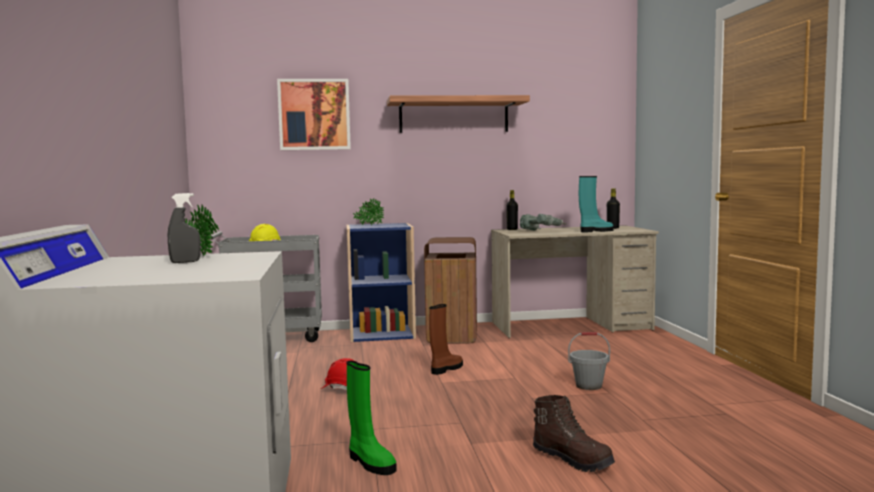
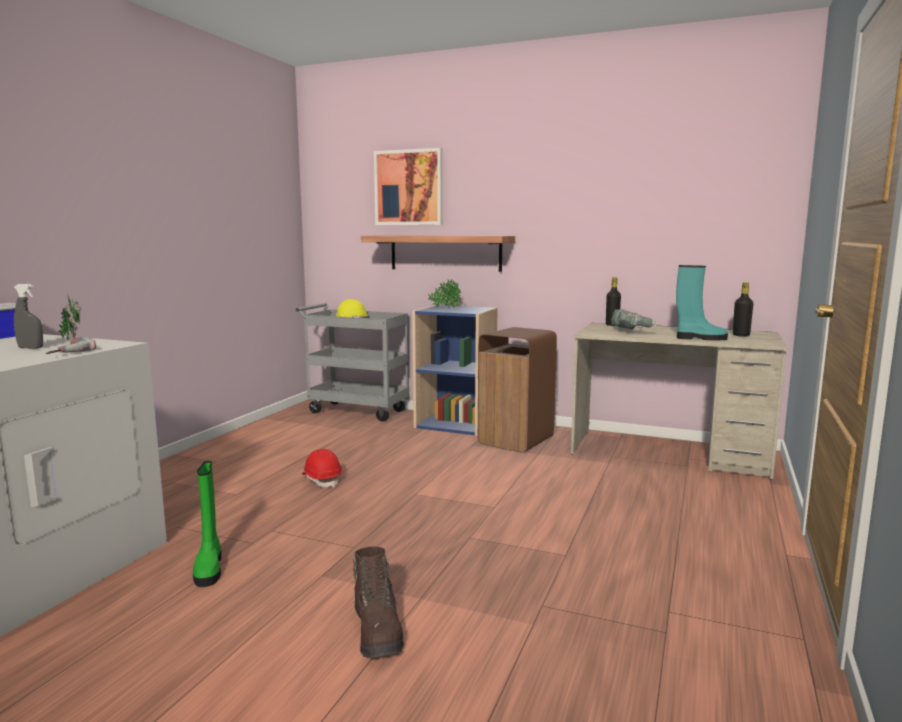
camera: 30 degrees right, 5 degrees up
(240, 260) = (64, 351): none -> power drill
(446, 369) = (445, 479): brown boot -> none
(454, 116) = (554, 186): shelf -> shelf (445, 253)
(589, 386) = (557, 539): grey bucket -> none

